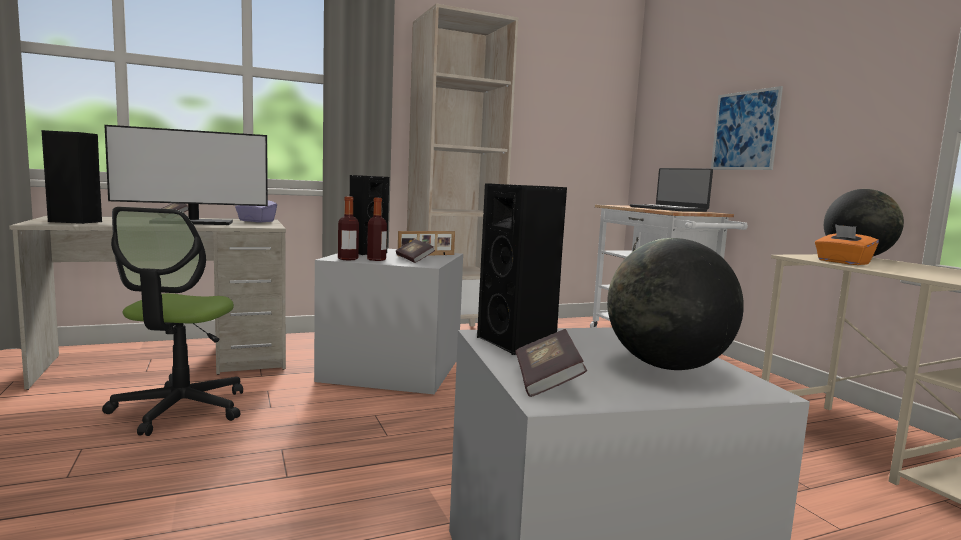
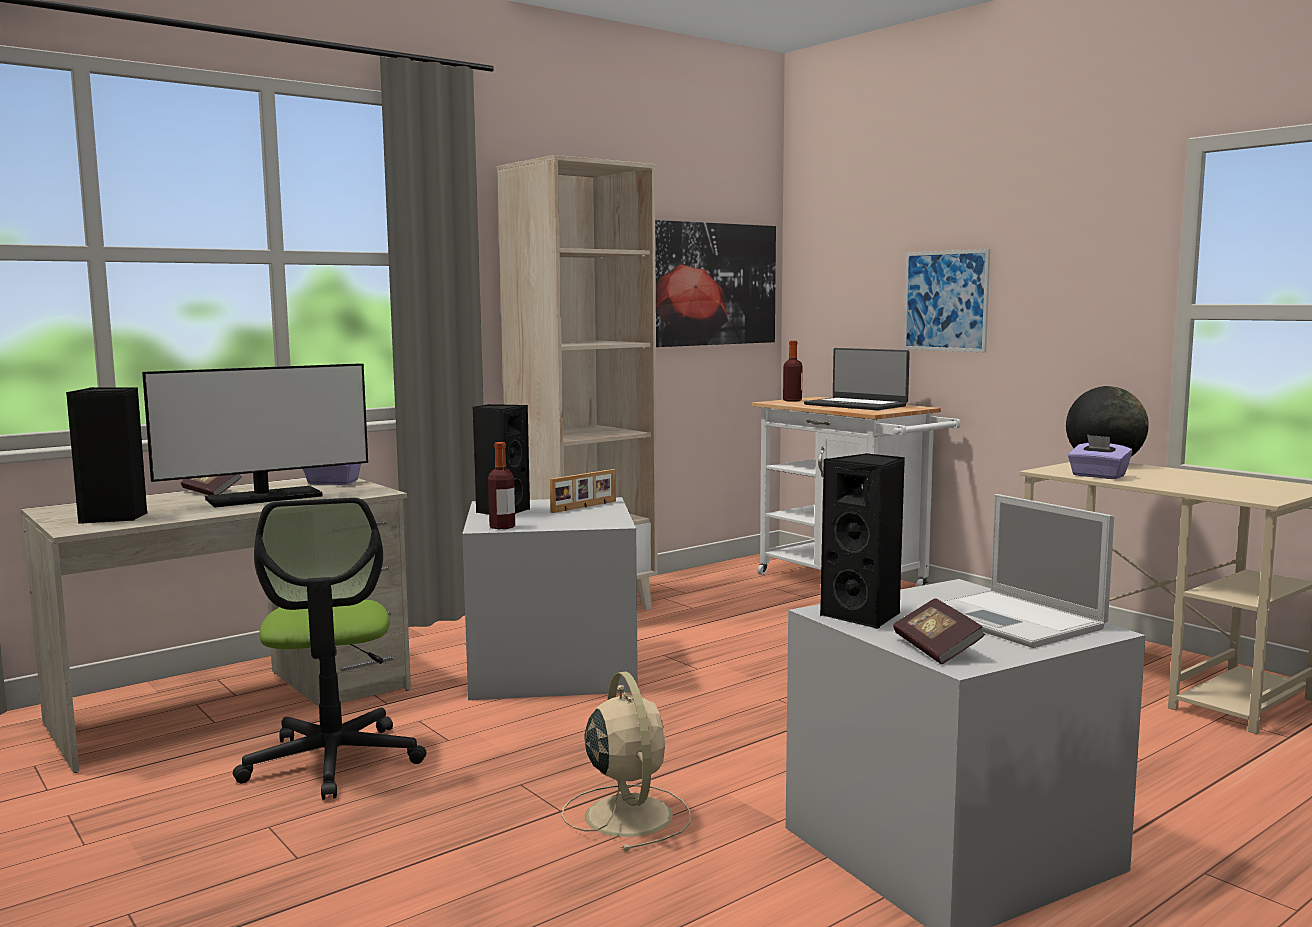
camera: 15 degrees left, 0 degrees up
(333, 490) = (627, 814): none -> beige fan
(376, 259) = (538, 523): bottle -> bottle (792, 400)
(414, 259) = (583, 517): book -> none
(572, 120) = (706, 284): none -> picture
(667, 367) = (1015, 620): globe -> laptop
(842, 262) = (1098, 476): orange tissue box -> purple tissue box

